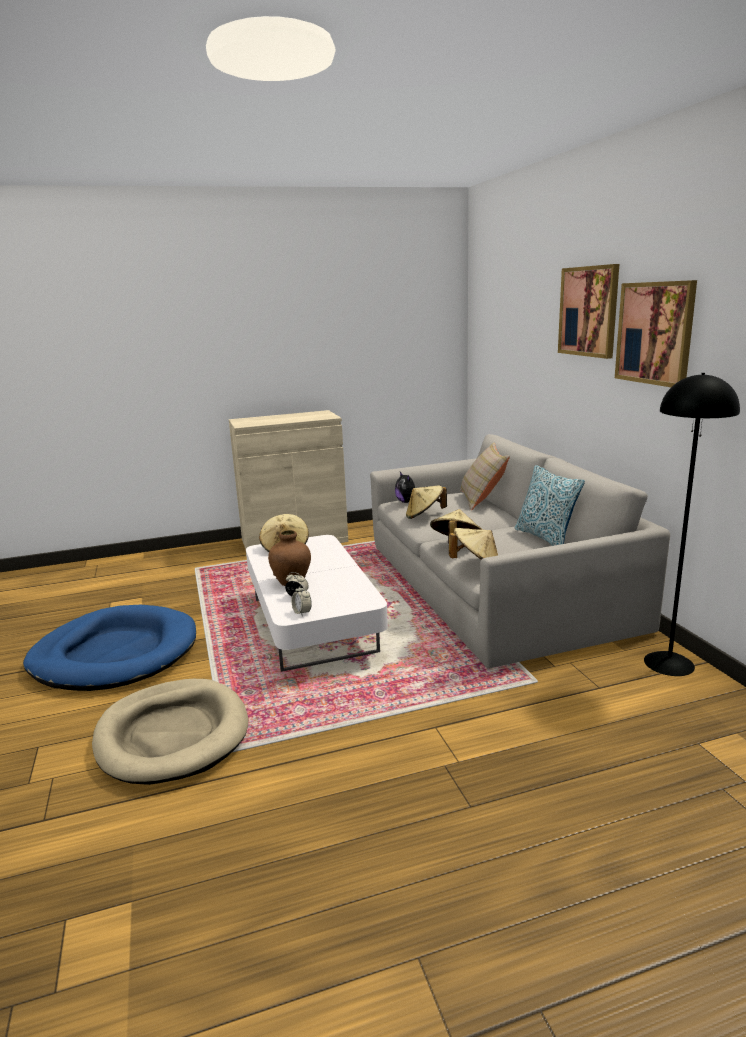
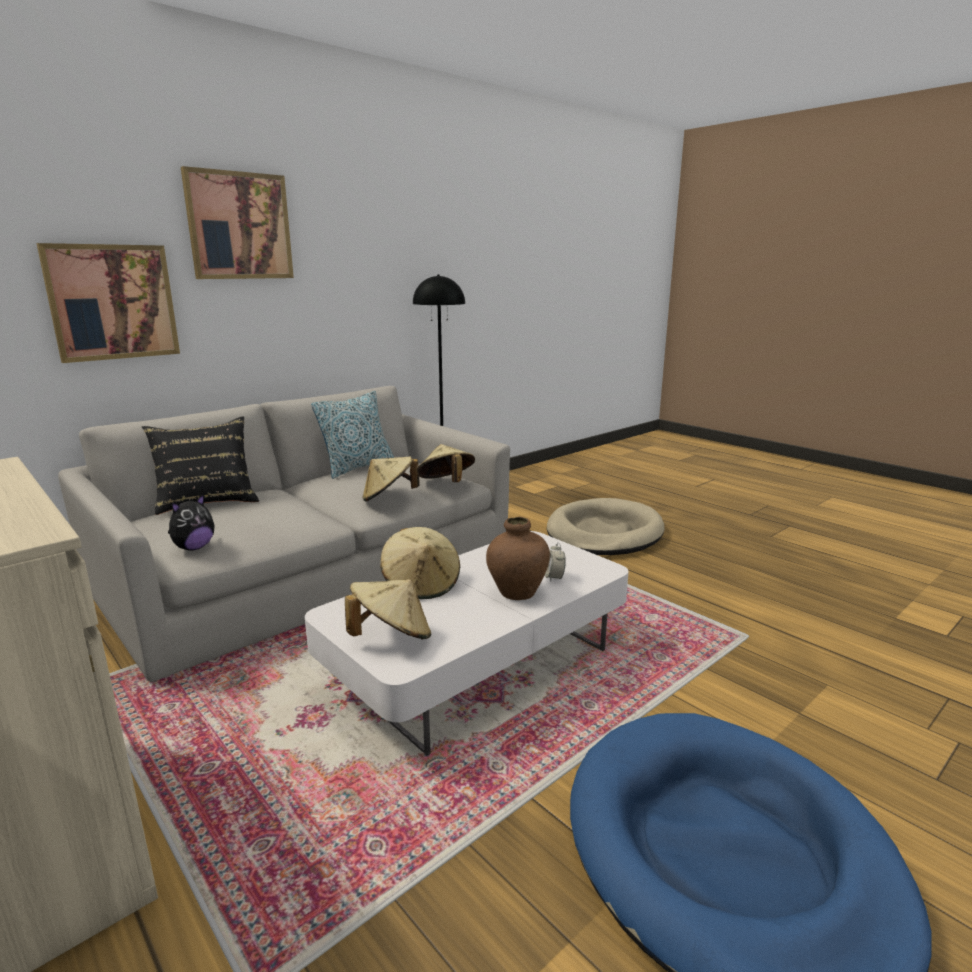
camera: 115 degrees left, 0 degrees up
(172, 735) = (774, 678): beige dog bed -> beige dog bed (604, 533)
(302, 612) = (588, 564): alarm clock -> none
(424, 515) = (270, 528): beige hat -> beige hat (421, 585)
(482, 500) = (207, 501): beige pillow -> black pillow
(655, 333) = (342, 249): picture -> picture (112, 302)

